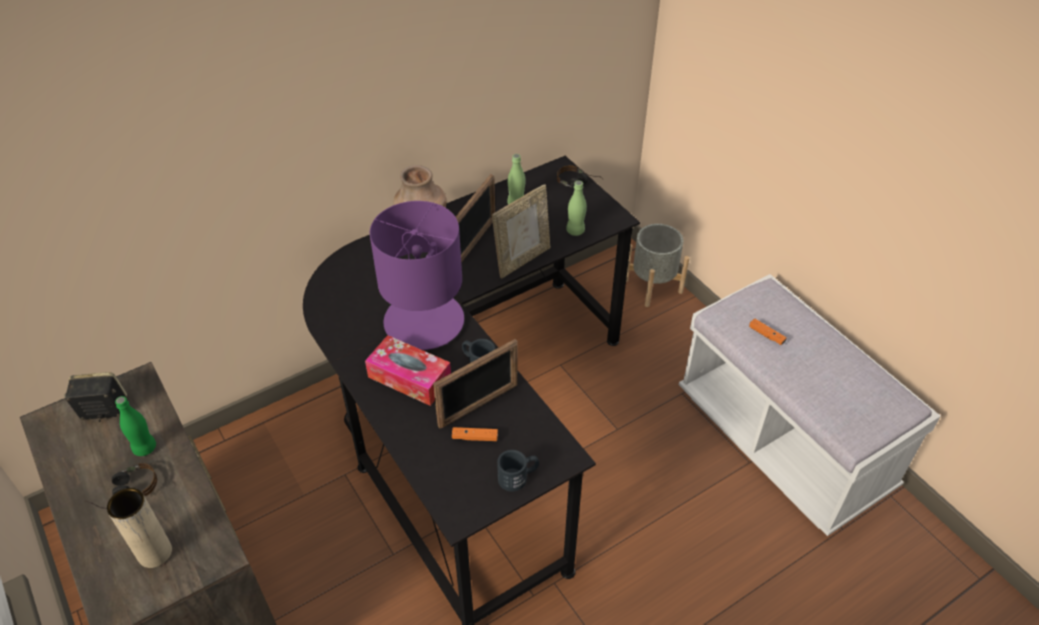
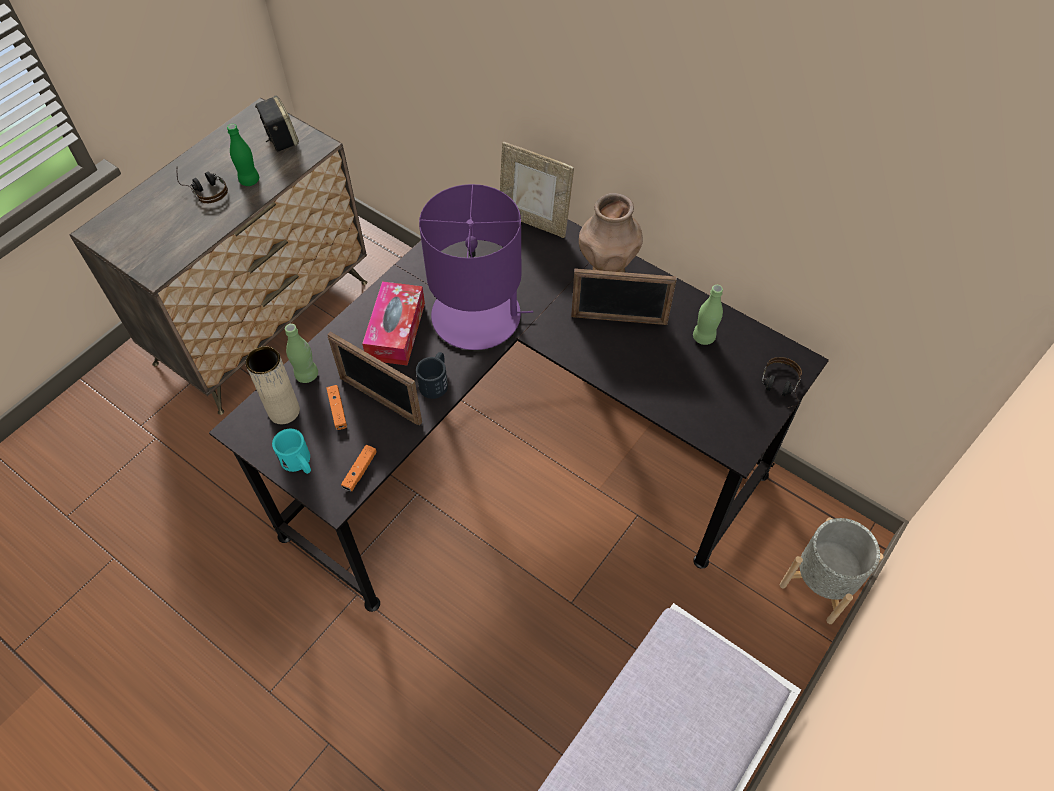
camera: 70 degrees right, 10 degrees up
(155, 553) = (151, 231): beige vase -> beige vase (284, 411)
(518, 477) = (299, 463): black mug -> turquoise mug
(522, 260) = (610, 372): picture frame -> picture frame (534, 221)
(575, 231) = (688, 411): green bottle -> green bottle (307, 375)
(766, 335) = (665, 701): orange game controller -> orange game controller (360, 471)

